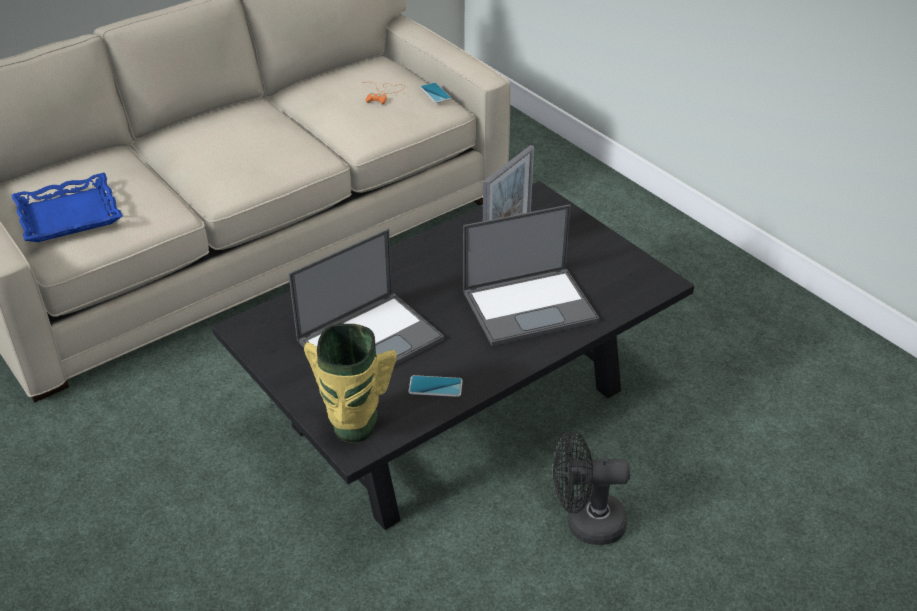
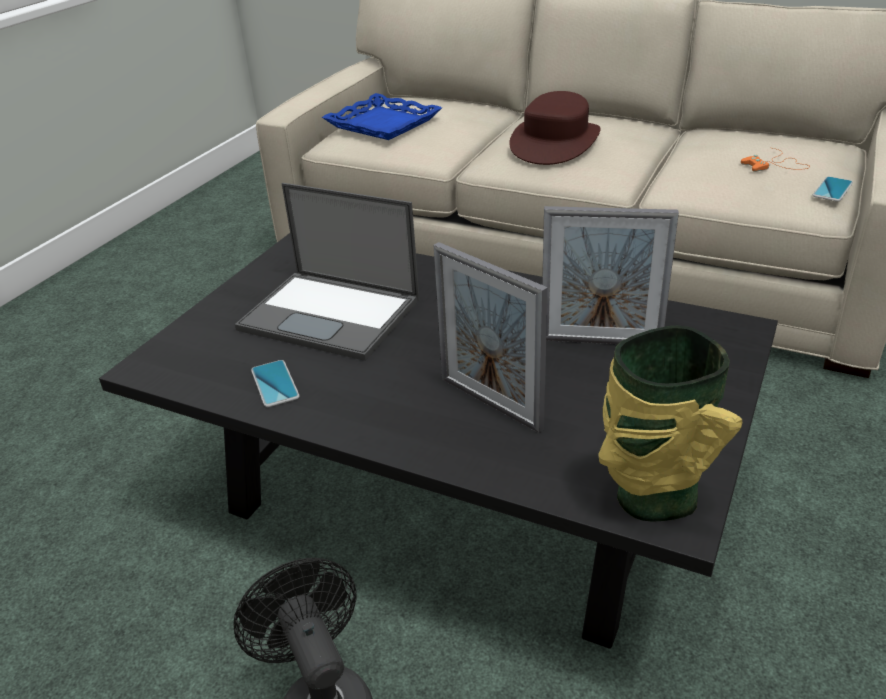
camera: 65 degrees right, 5 degrees down
(234, 152) = (555, 142): none -> brown hat
(353, 426) = (179, 353): vase -> vase (651, 496)
(531, 305) = (490, 403): laptop -> picture frame

